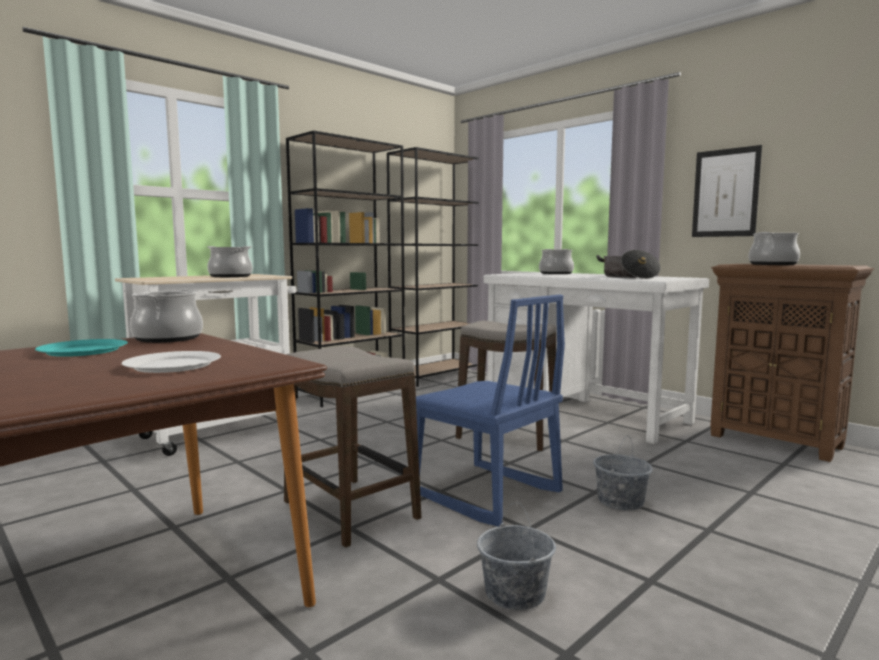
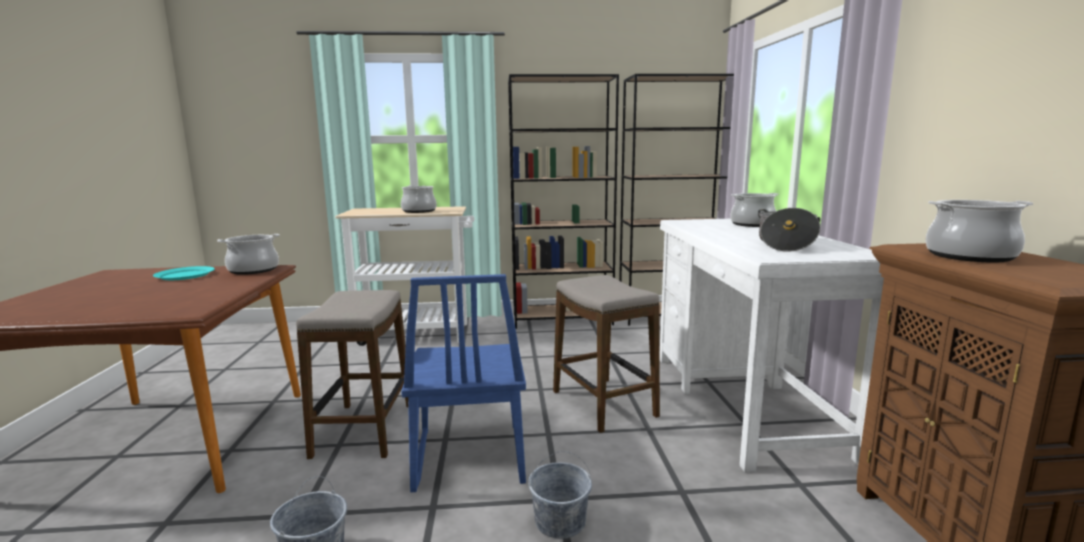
camera: 40 degrees right, 5 degrees up
(172, 365) = (154, 299): white plate -> none
(725, 193) = (976, 121): picture -> none

